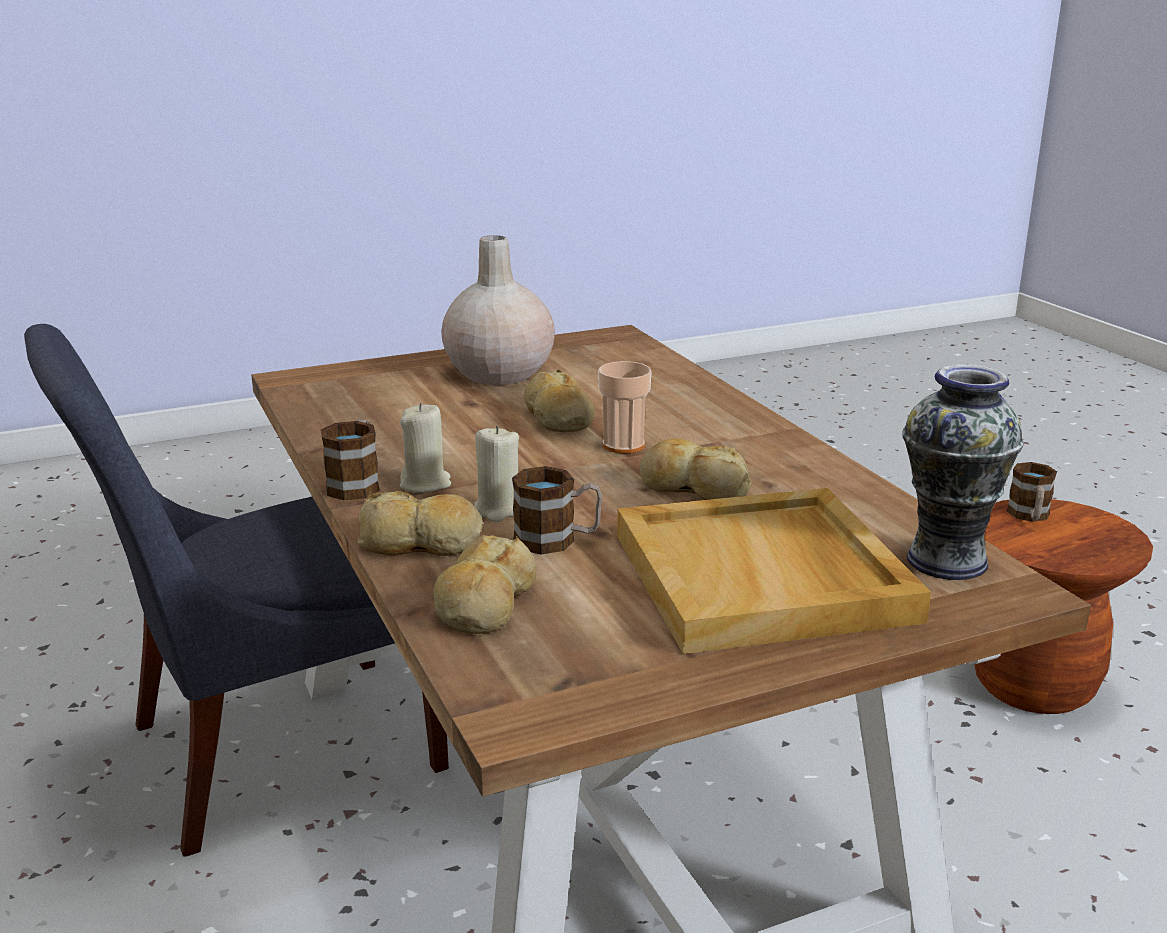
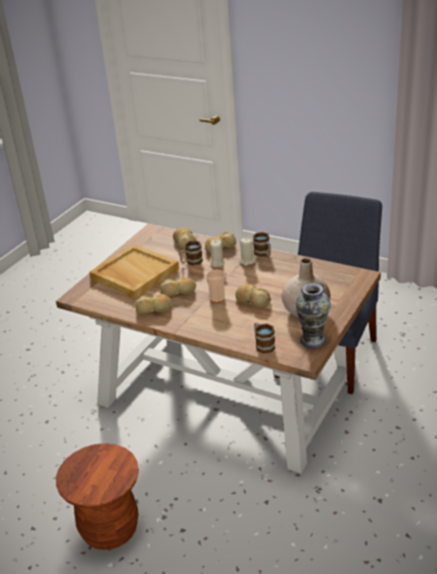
camera: 145 degrees right, 10 degrees up
(797, 477) = (154, 309): none -> bread
(948, 561) = (94, 298): vase -> vase (312, 340)
(1029, 516) = (113, 478): mug -> mug (263, 345)

